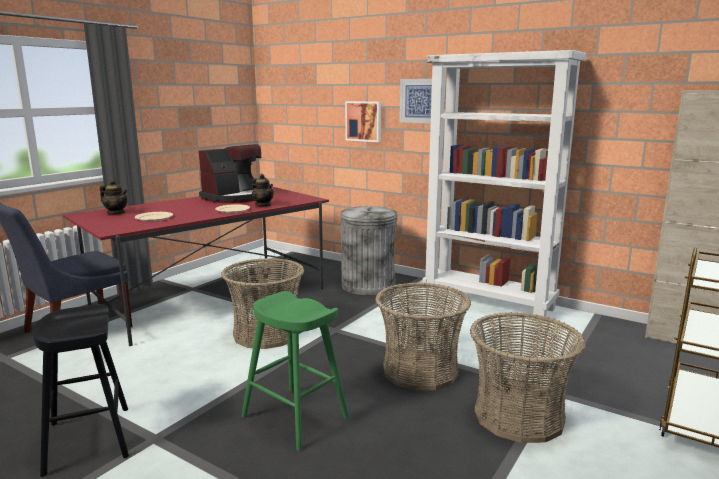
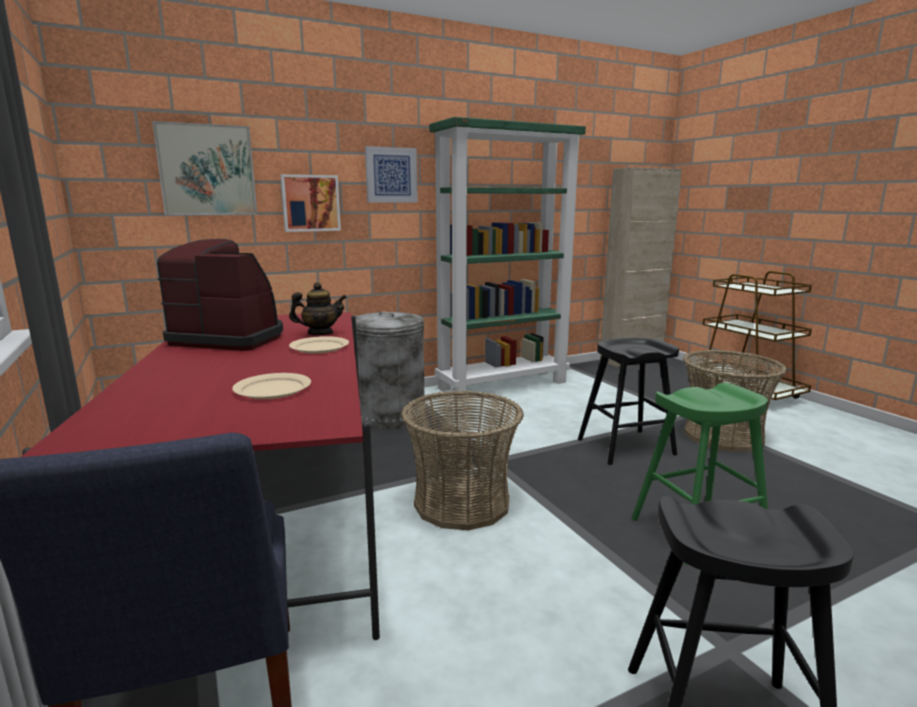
camera: 60 degrees left, 0 degrees up
(116, 213) = (149, 412): teapot -> none
(234, 198) = (230, 338): coffee machine -> coffee machine turned 60 degrees counterclockwise
(311, 99) = (207, 170): none -> picture
(420, 371) = (625, 447): basket -> black stool
(489, 302) = (503, 385): white bookcase -> green bookcase

